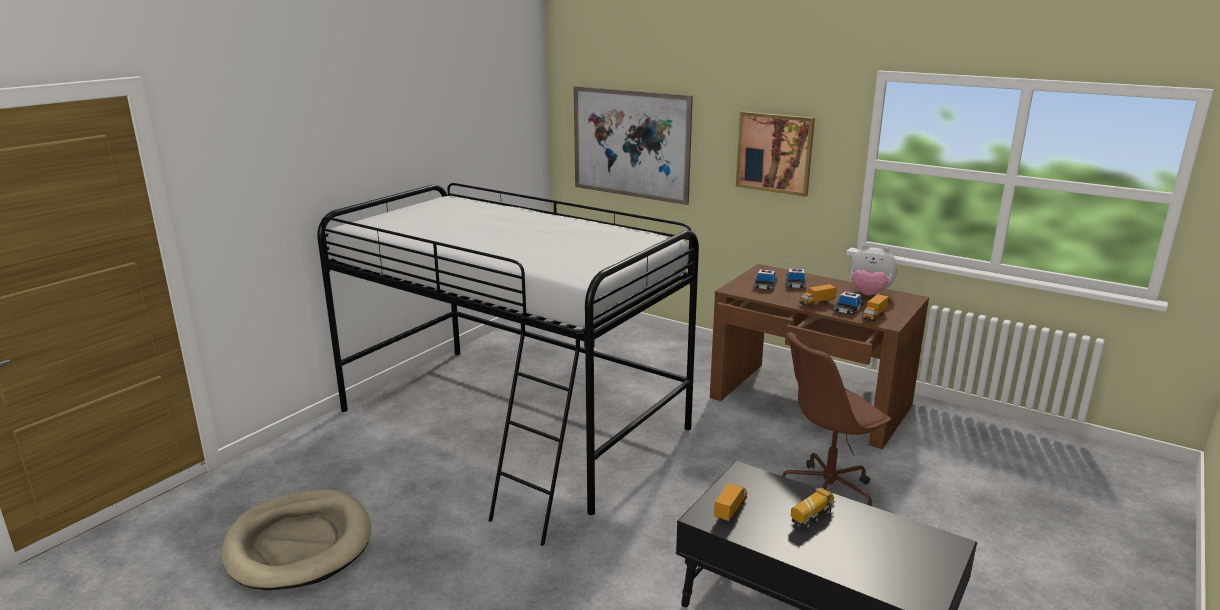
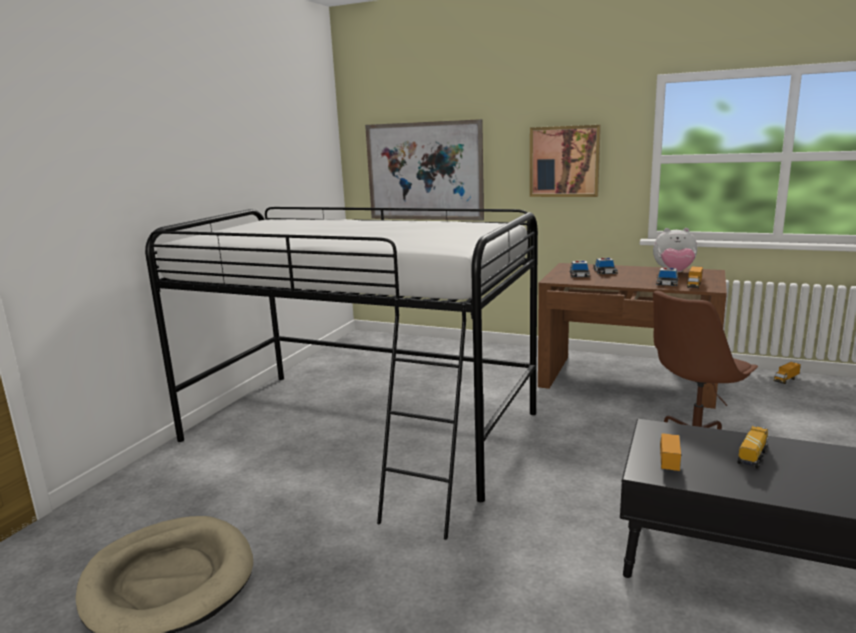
camera: 10 degrees left, 5 degrees down
(816, 303) = (636, 282): toy truck -> toy truck (786, 380)

